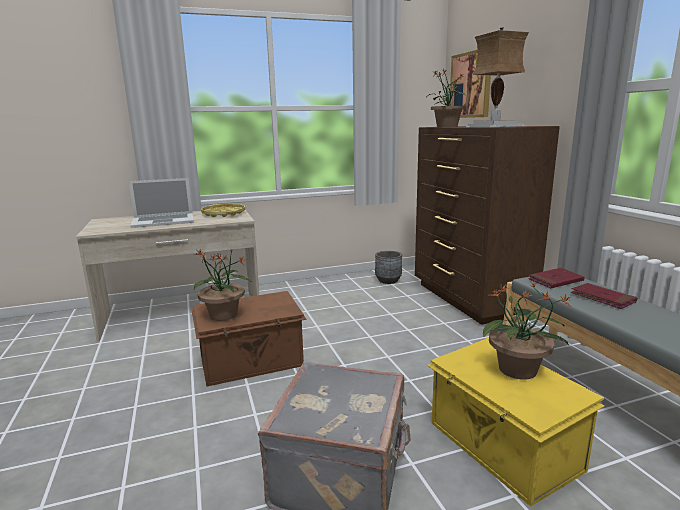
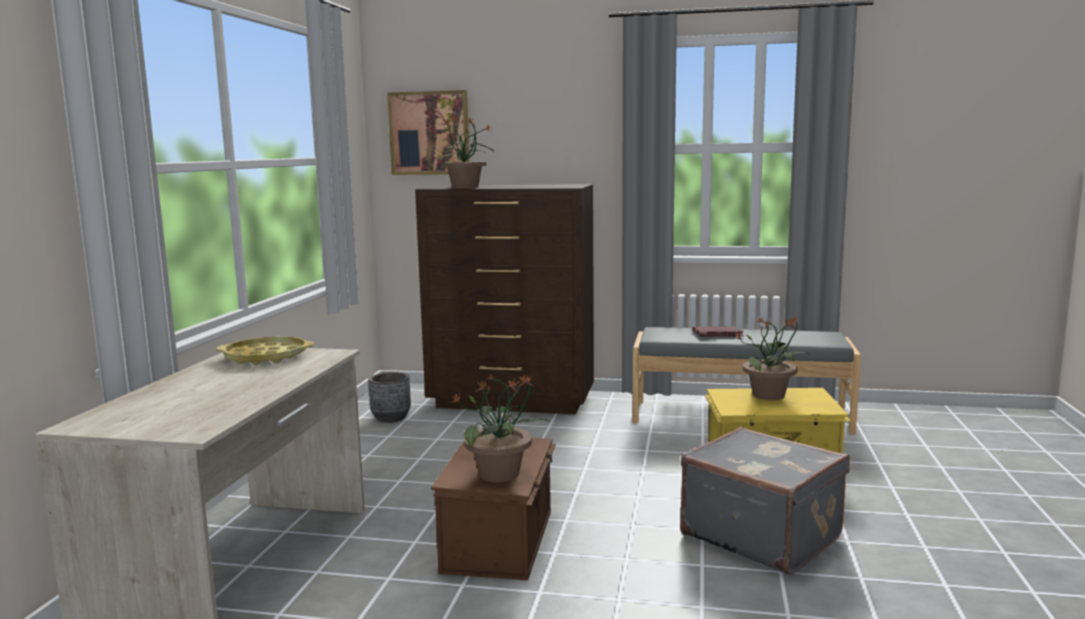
camera: 60 degrees left, 5 degrees down
(163, 221) = (222, 388): laptop -> none
(494, 126) = (540, 186): table lamp -> none
(555, 280) = (665, 333): red book -> none

